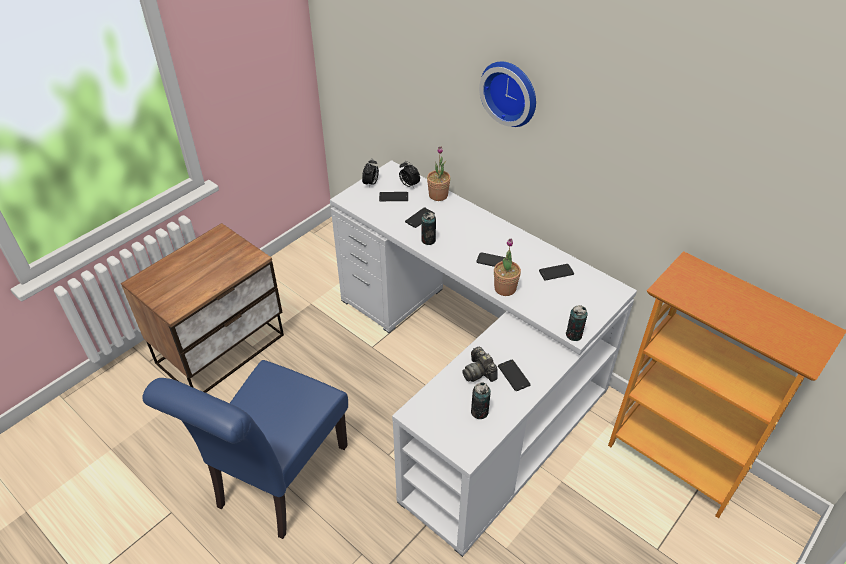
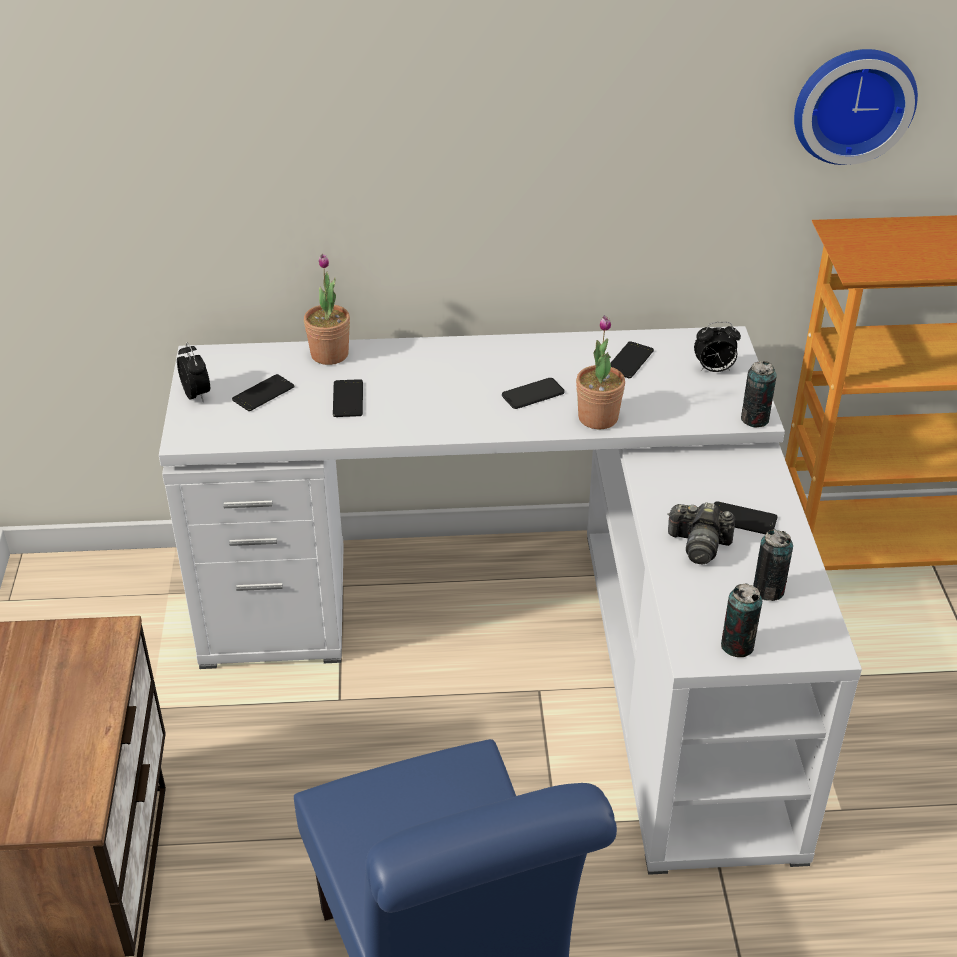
camera: 45 degrees left, 5 degrees down
(409, 185) = (262, 365): alarm clock -> alarm clock (714, 370)
(428, 240) = (405, 421): can -> can (737, 646)
(511, 92) = (446, 91): wall clock -> wall clock (852, 103)

